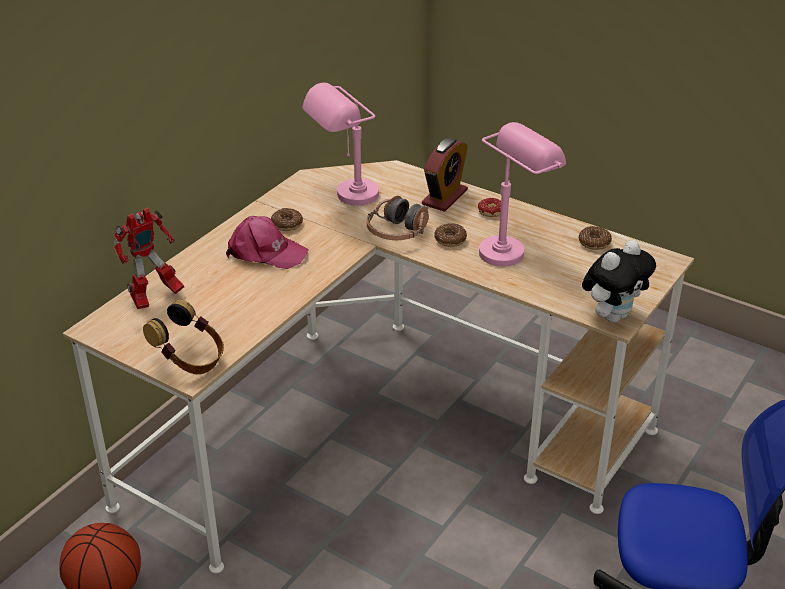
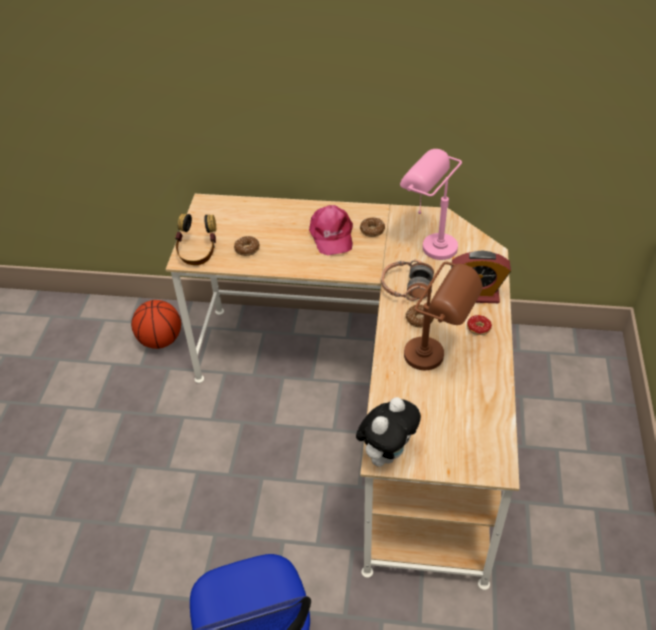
camera: 65 degrees right, 10 degrees up
(154, 298) = (249, 211): toy robot -> none
(512, 247) = (437, 359): pink table lamp -> brown table lamp
(594, 242) = (486, 409): donut -> donut (247, 249)
(612, 315) = (386, 453): plush toy -> plush toy turned 75 degrees counterclockwise

